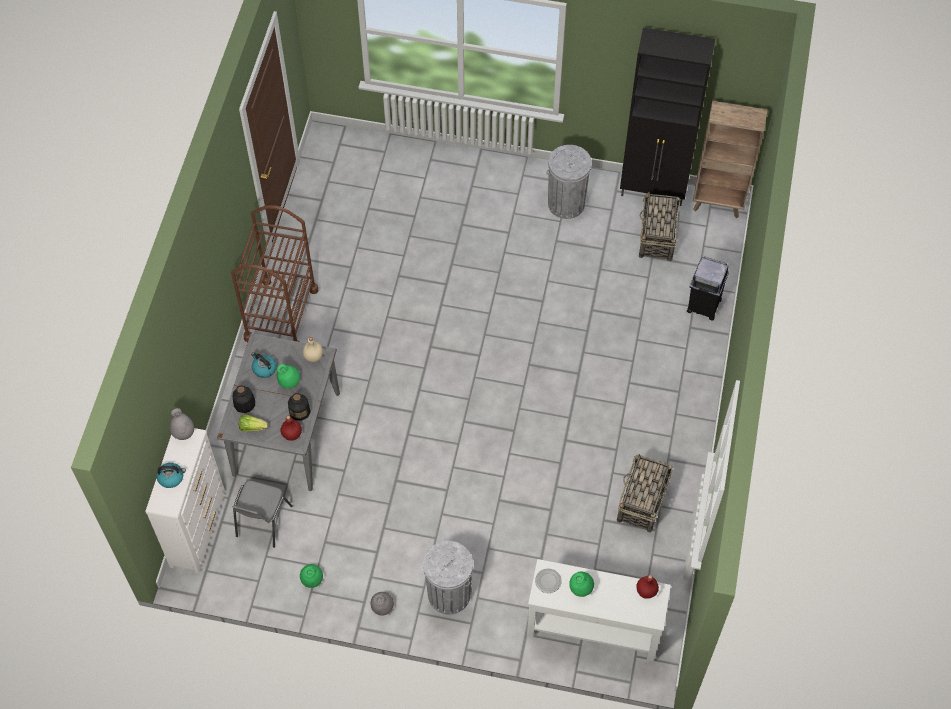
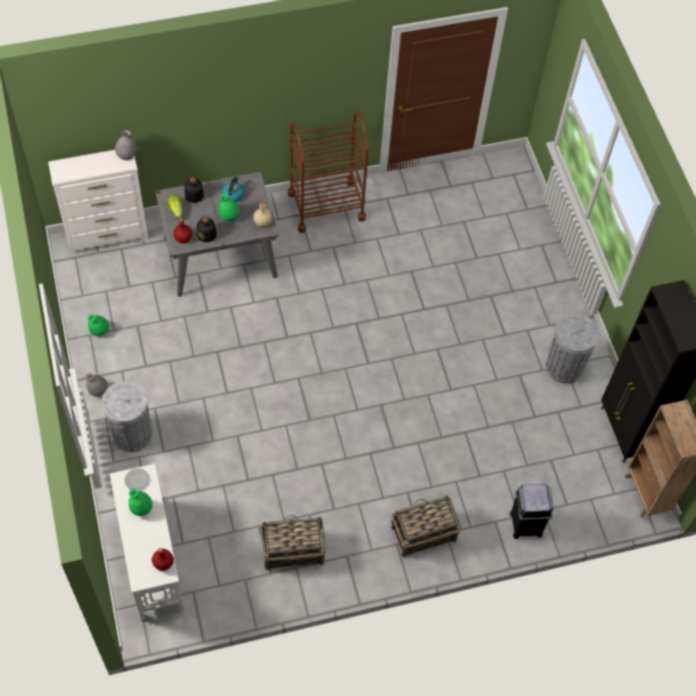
camera: 60 degrees right, 0 degrees up
(171, 477) = (84, 165): kettle -> none
(262, 522) = (134, 276): grey chair -> none
(657, 237) = (574, 456): basket -> basket (423, 534)

